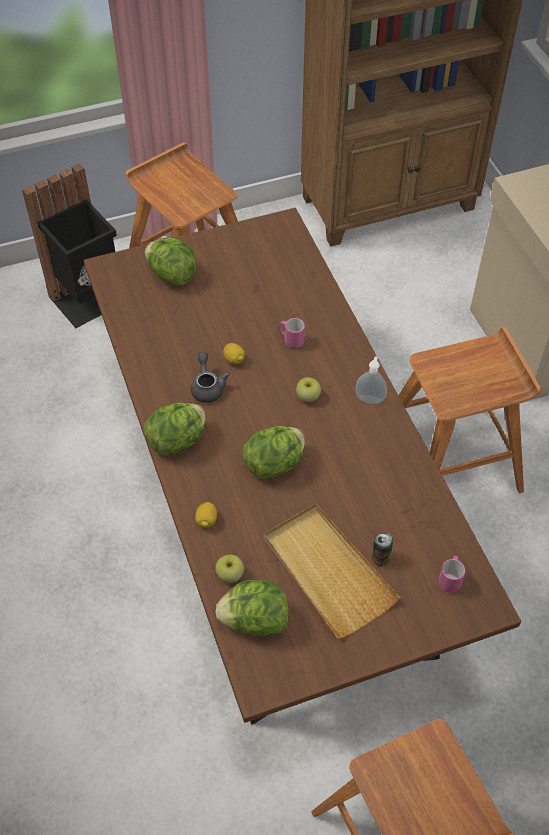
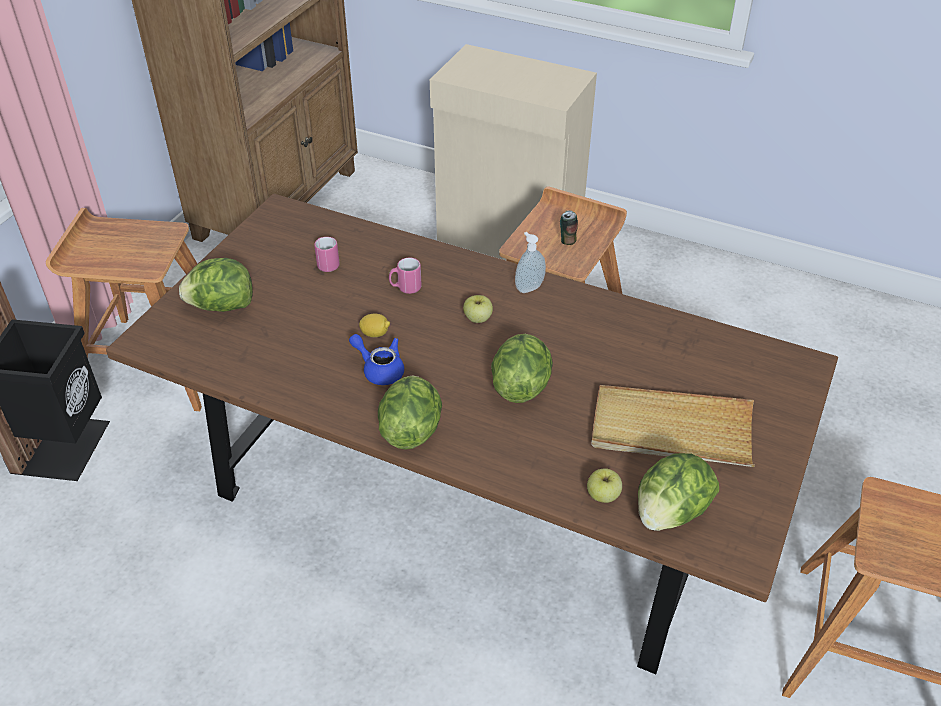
camera: 45 degrees left, 10 degrees down
(206, 520) = (524, 471): lemon -> none
(207, 387) = (379, 369): grey teapot -> blue teapot
(381, 557) = (693, 389): can -> can (567, 240)
(450, 579) = (758, 365): pink mug -> pink mug (326, 263)

